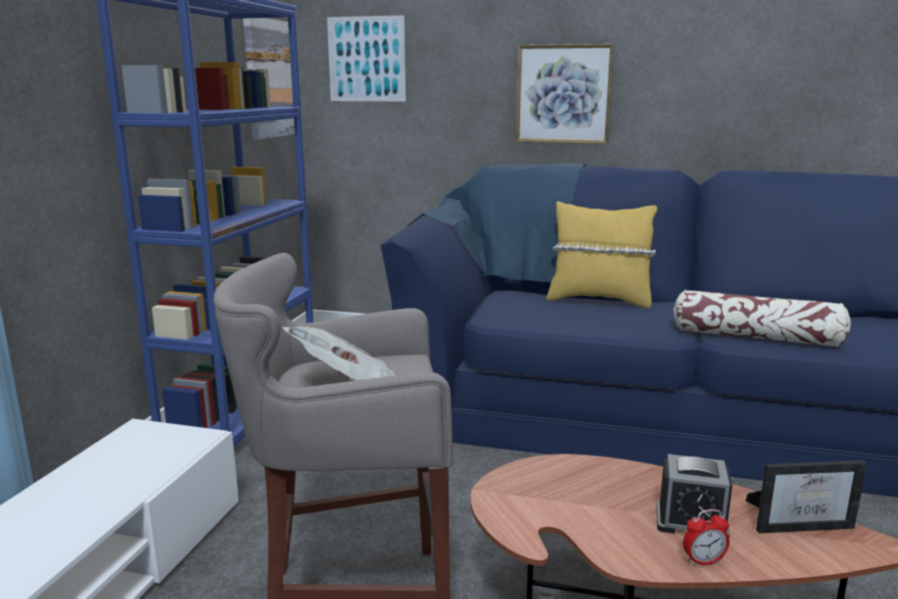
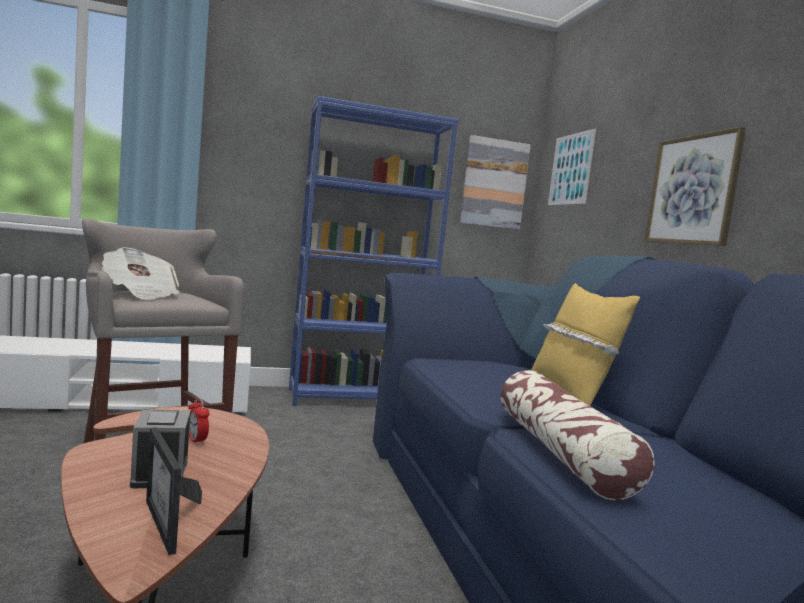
camera: 60 degrees right, 10 degrees down
(703, 561) = (93, 477): alarm clock -> alarm clock (196, 441)

